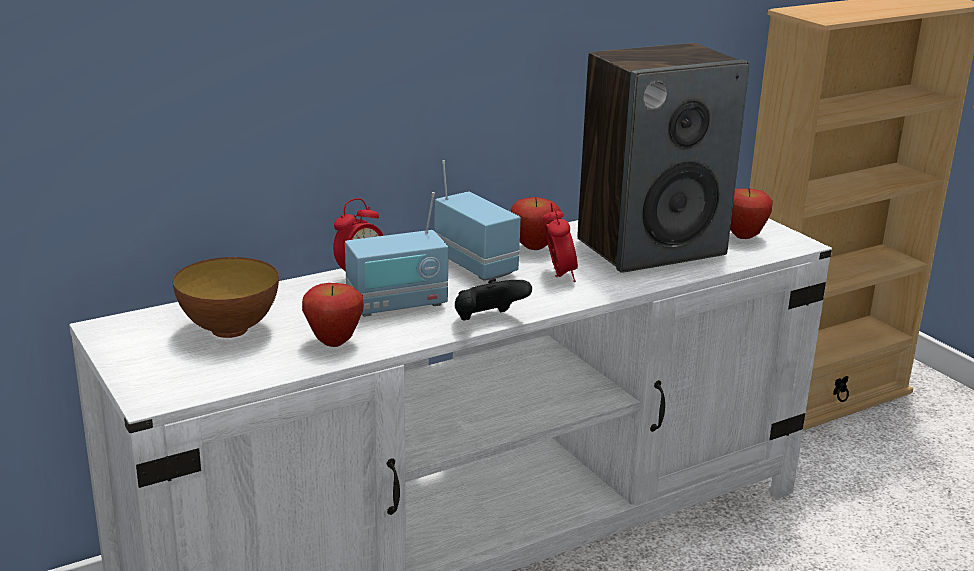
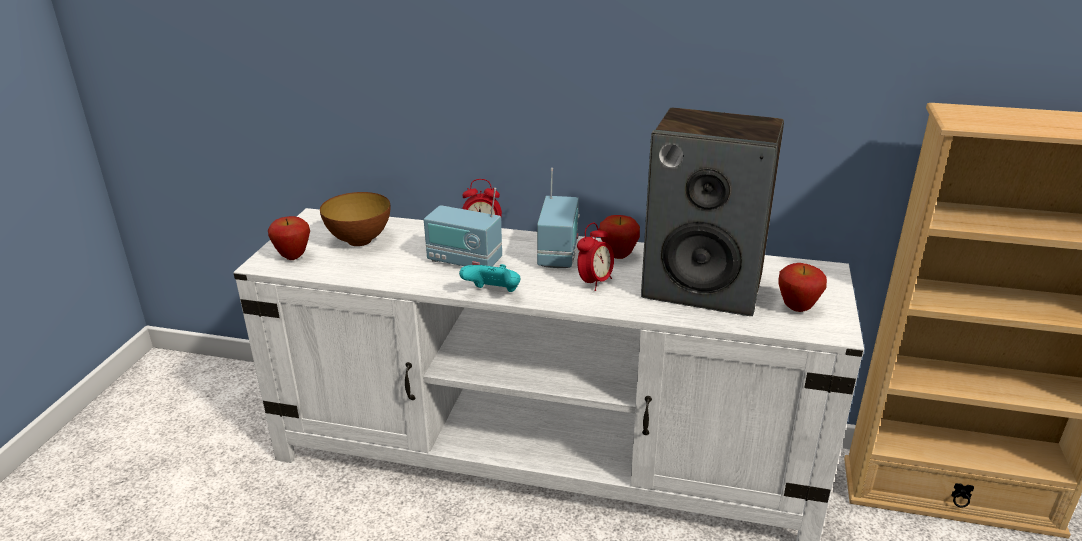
camera: 45 degrees right, 5 degrees up
(334, 342) = (390, 270): apple -> apple (293, 257)
(488, 320) = (493, 294): black game controller -> turquoise game controller

